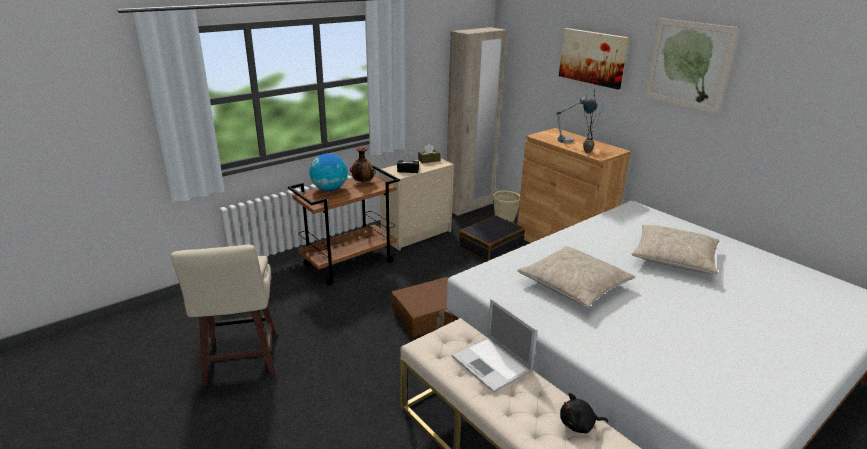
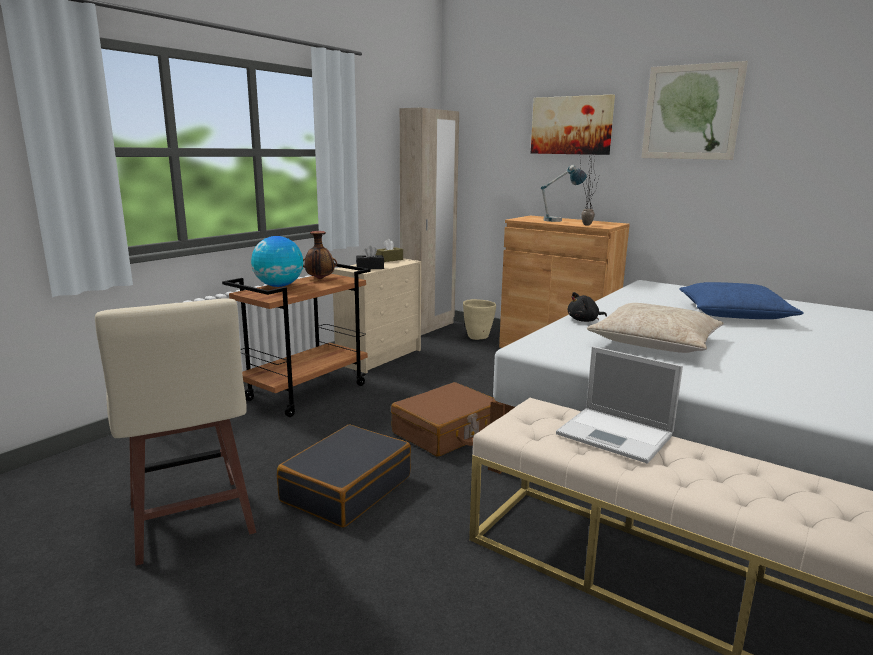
camera: 15 degrees left, 10 degrees down
(490, 246) = (476, 358): black suitcase -> black suitcase (346, 488)
(579, 425) = (786, 481): black plush toy -> black plush toy (584, 320)
(674, 258) = (733, 314): beige pillow -> blue pillow

